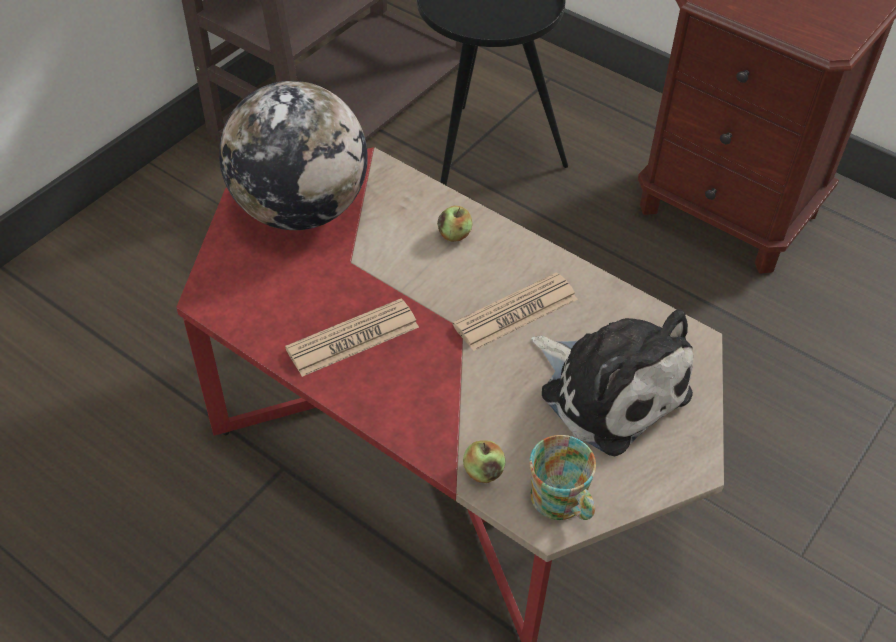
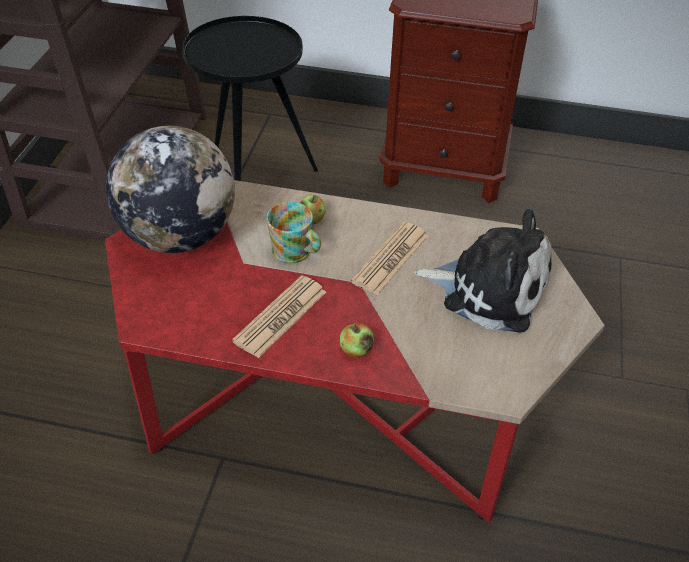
camera: 25 degrees left, 5 degrees down
(483, 471) = (439, 376): apple -> apple (356, 350)
(561, 503) = (508, 378): mug -> mug (295, 253)

